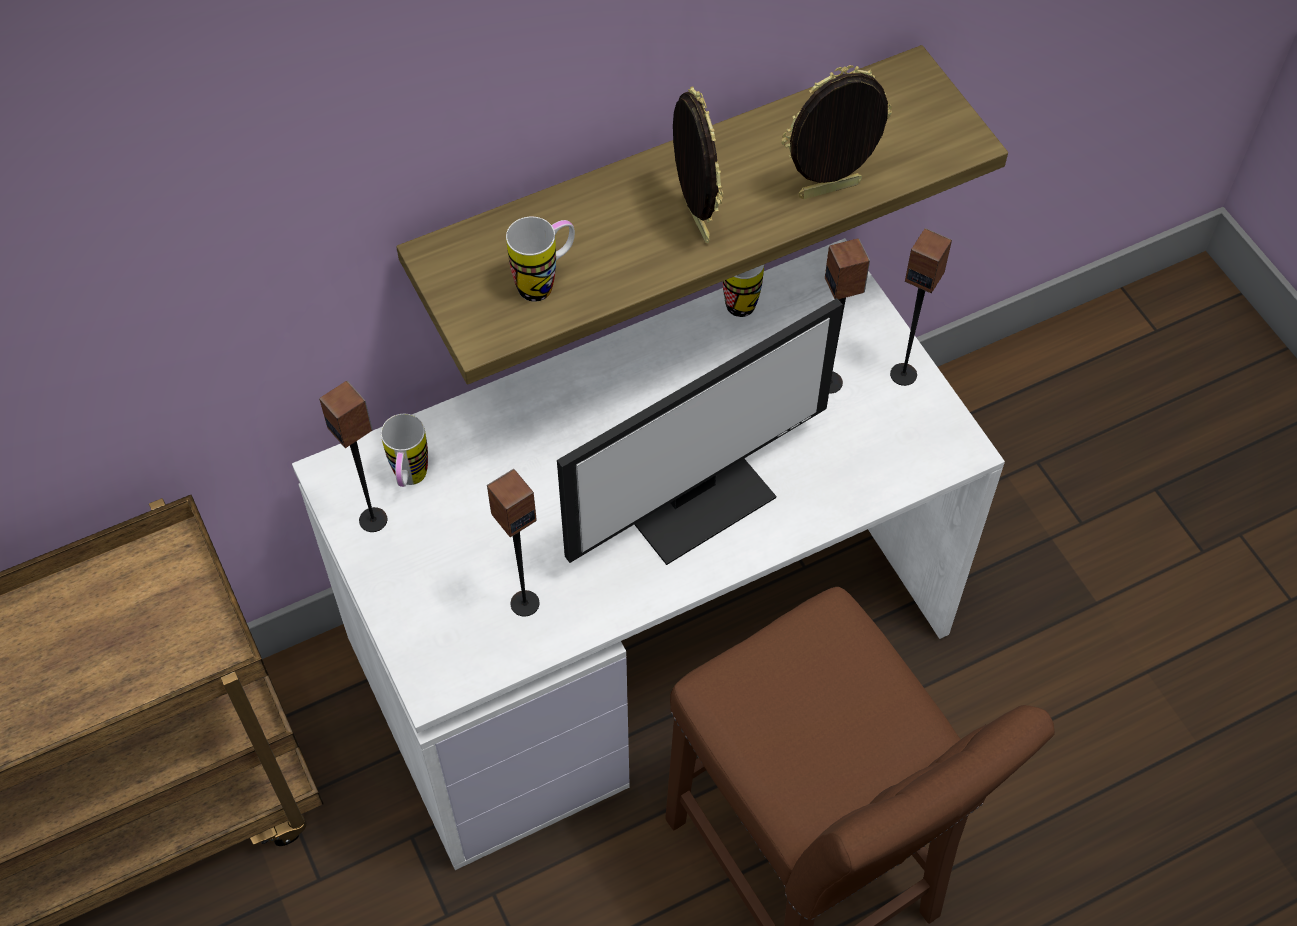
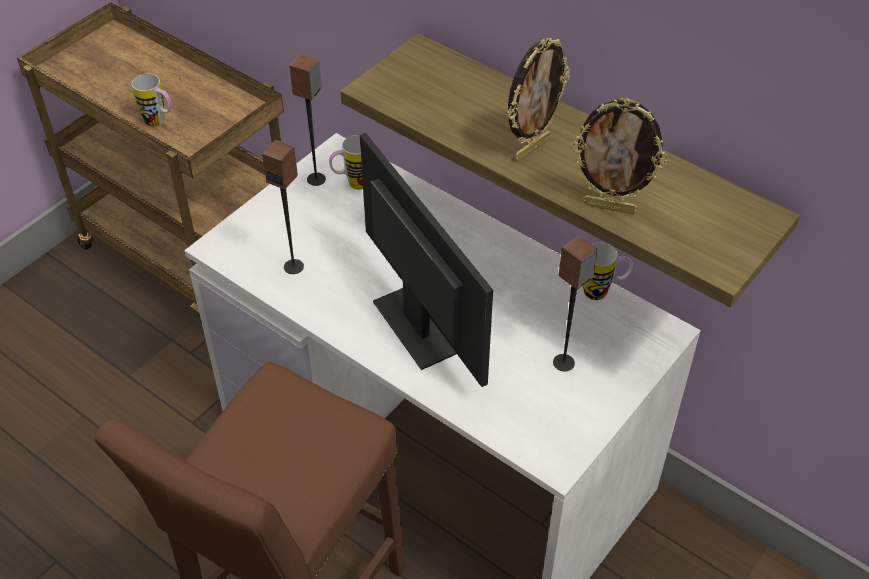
camera: 65 degrees right, 10 degrees down
(545, 282) = (431, 100): mug -> mug (160, 122)
(697, 498) = (420, 323): monitor -> monitor turned 150 degrees counterclockwise
(830, 192) = (610, 207): picture frame -> picture frame turned 150 degrees clockwise
(903, 374) = (601, 405): speaker -> none

